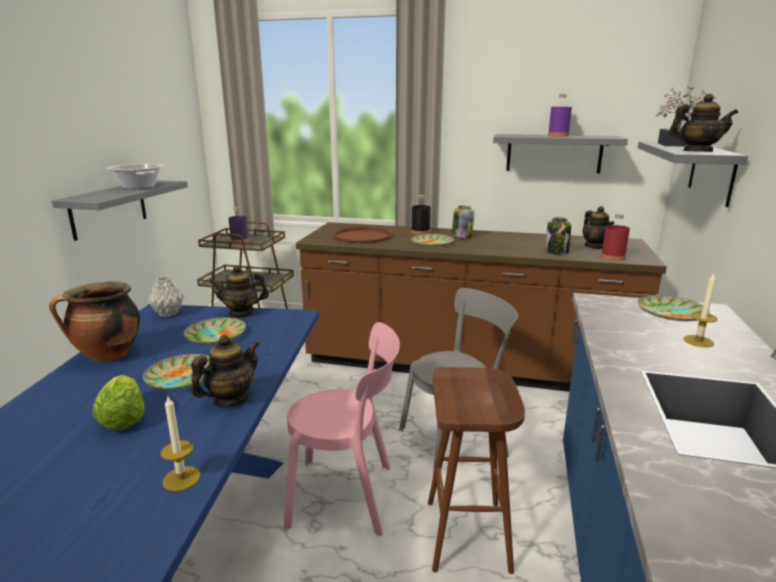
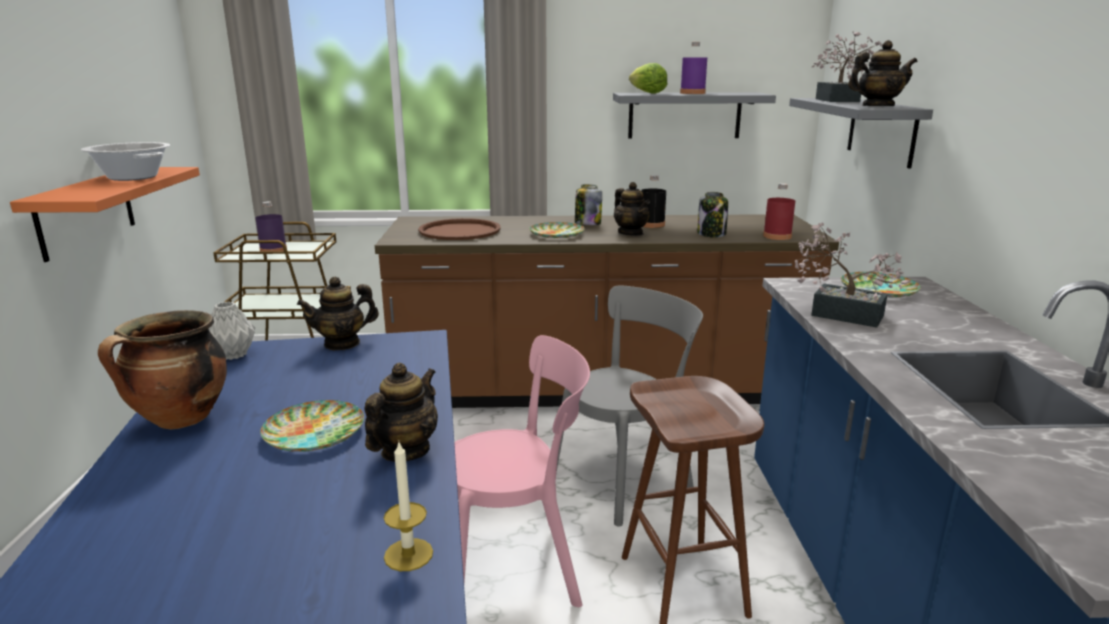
camera: 15 degrees left, 0 degrees up
(109, 209) = (86, 212): grey shelf -> orange shelf
(123, 419) = (269, 497): lettuce -> lettuce (647, 93)
(215, 335) = (324, 375): plate -> none
(420, 232) = (532, 222): black bottle -> black bottle (652, 225)
(595, 246) = (749, 225): teapot -> teapot (630, 233)
(617, 330) = (838, 313): none -> potted plant
(698, 341) = (925, 316): candle -> none

